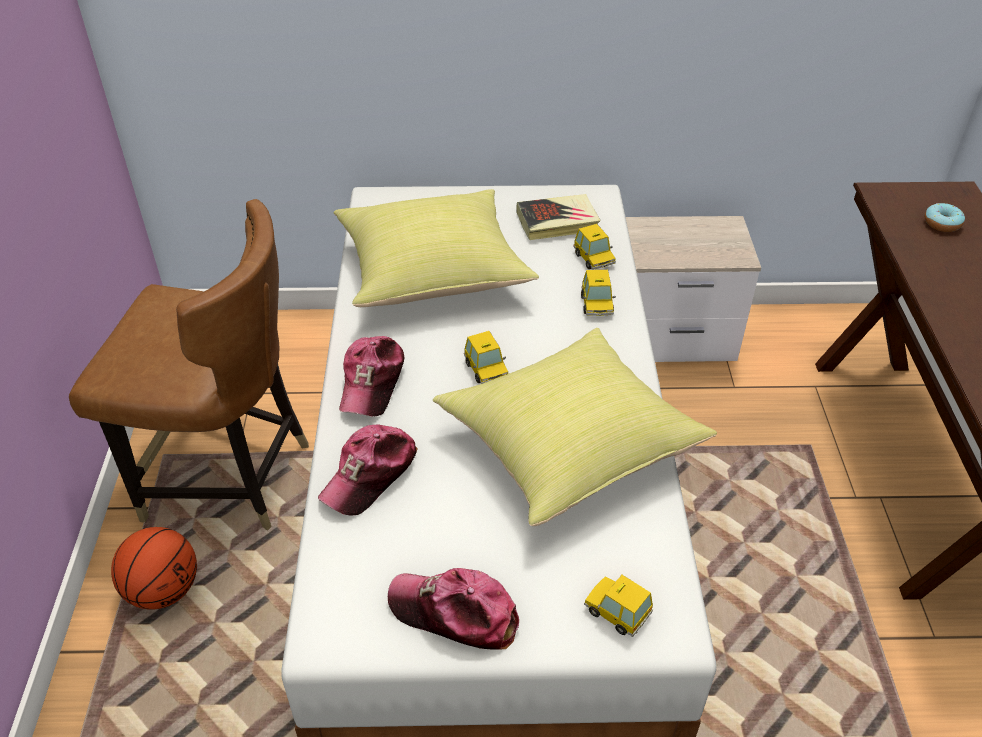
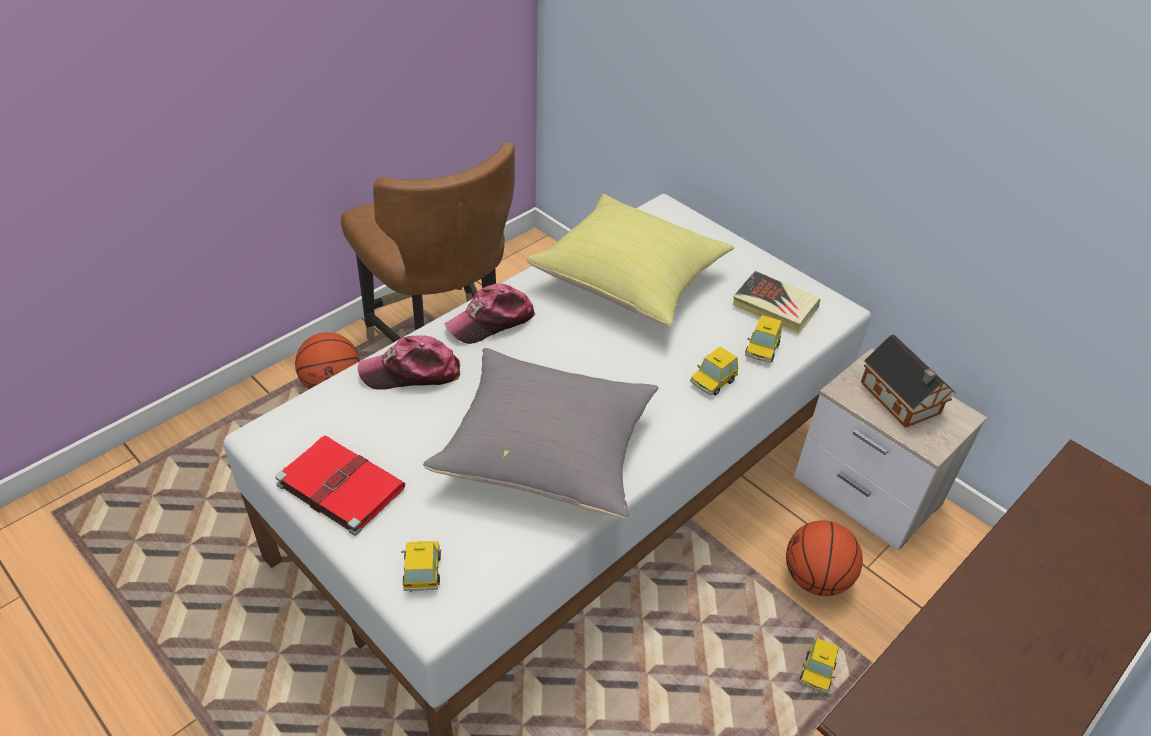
camera: 45 degrees right, 0 degrees up
(454, 613) = (339, 485): cap -> red book
(486, 369) = (570, 366): toy car -> toy car (817, 672)
(569, 445) = (548, 453): yellow pillow -> grey pillow
(687, 239) = (901, 400): none -> toy house
(718, 419) = (816, 578): none -> basketball
(942, 223) = (1105, 531): donut -> none

